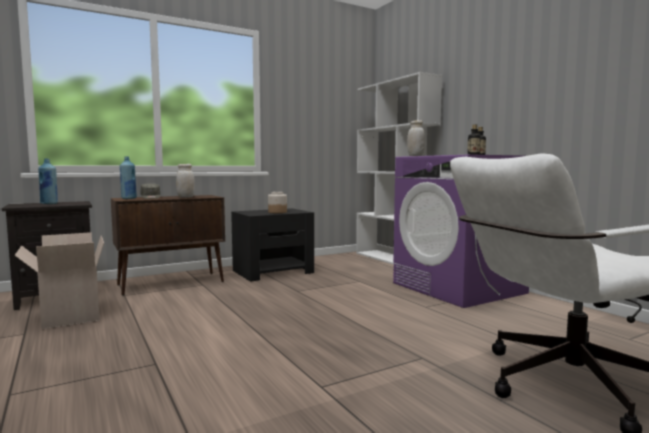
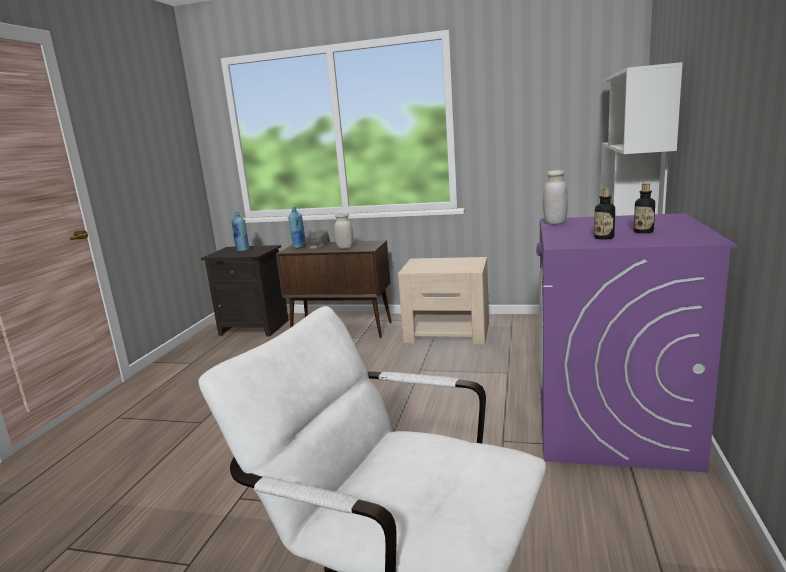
camera: 45 degrees right, 10 degrees up
(69, 316) = (232, 352): cardboard box -> none
(273, 271) = (448, 332): black nightstand -> beige nightstand
(277, 212) = (443, 267): jar -> none

